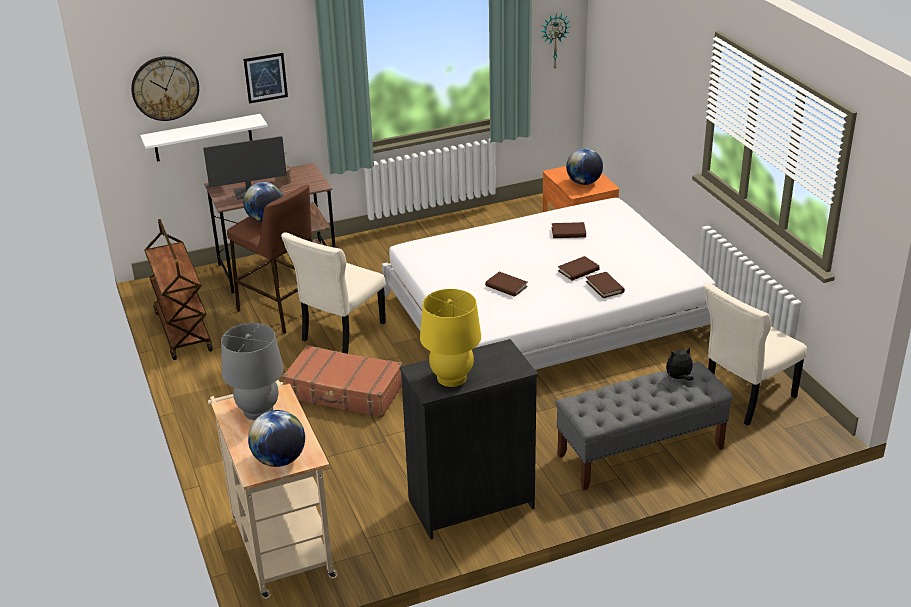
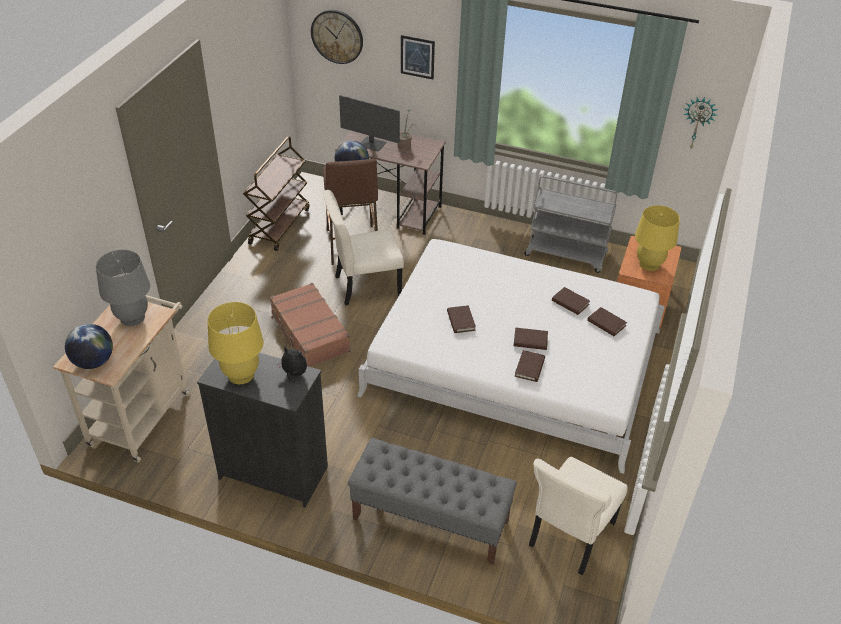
camera: 40 degrees right, 10 degrees up
(203, 138) = (361, 86): white shelf -> none
(478, 226) = (566, 255): none -> grey cart
(584, 182) = (649, 264): globe -> yellow table lamp
(613, 232) = (606, 323): none -> brown book
(679, 378) = (476, 484): plush toy -> plush toy (294, 374)
(745, 398) = (569, 536): beige chair -> beige chair turned 60 degrees counterclockwise

